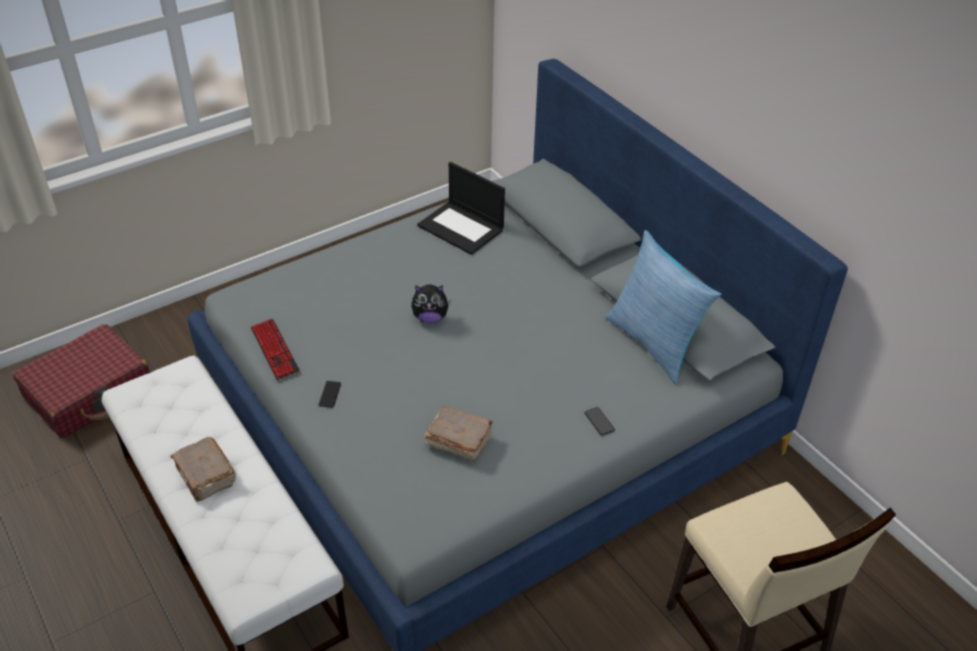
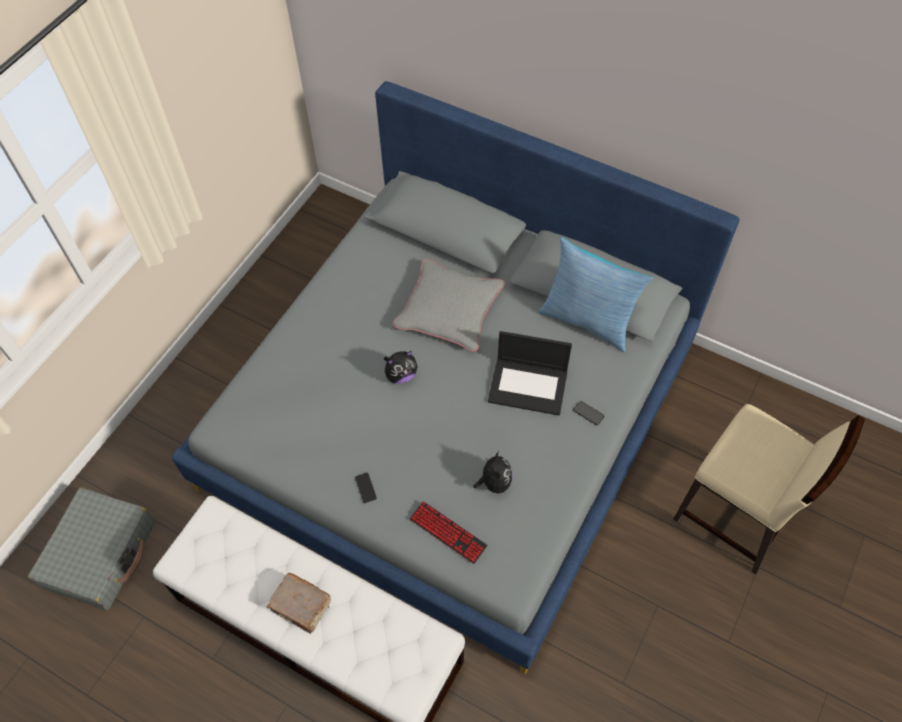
camera: 25 degrees left, 15 degrees up
(90, 392) = (100, 554): red suitcase -> grey suitcase
(275, 350) = (291, 466): keyboard -> keyboard (448, 532)
(457, 440) = (494, 482): brown book -> plush toy
(462, 228) = (369, 270): laptop -> laptop (529, 386)
(516, 284) = (449, 310): none -> grey pillow

